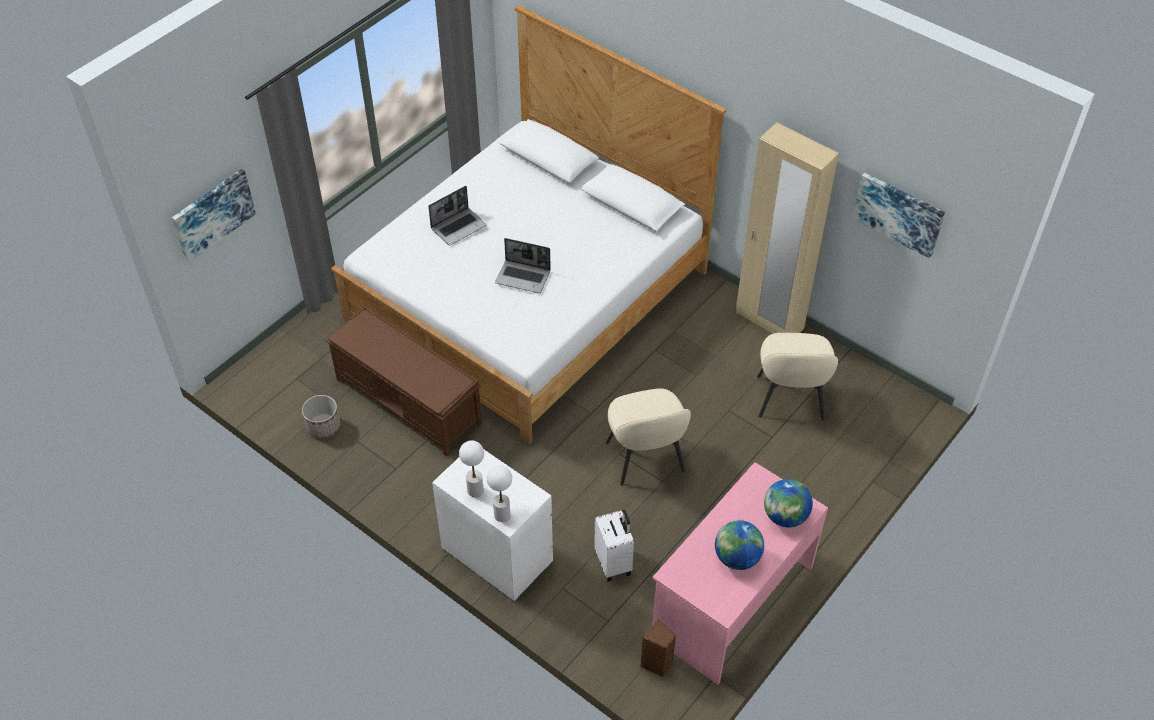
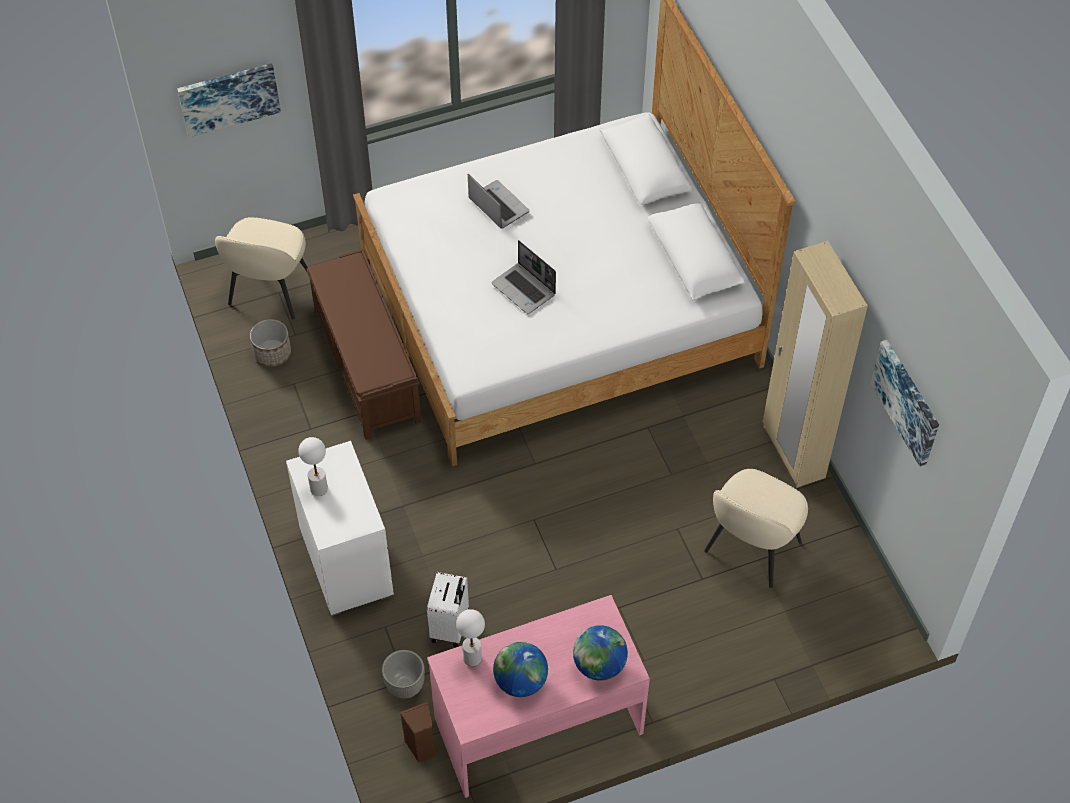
camera: 30 degrees right, 5 degrees up
(459, 227) = (497, 205): laptop -> laptop turned 120 degrees counterclockwise
(502, 515) = (326, 525): white table lamp -> white table lamp (472, 657)
(610, 625) = (404, 686): none -> grey planter
(645, 459) = (556, 538): beige chair -> beige chair (269, 292)

